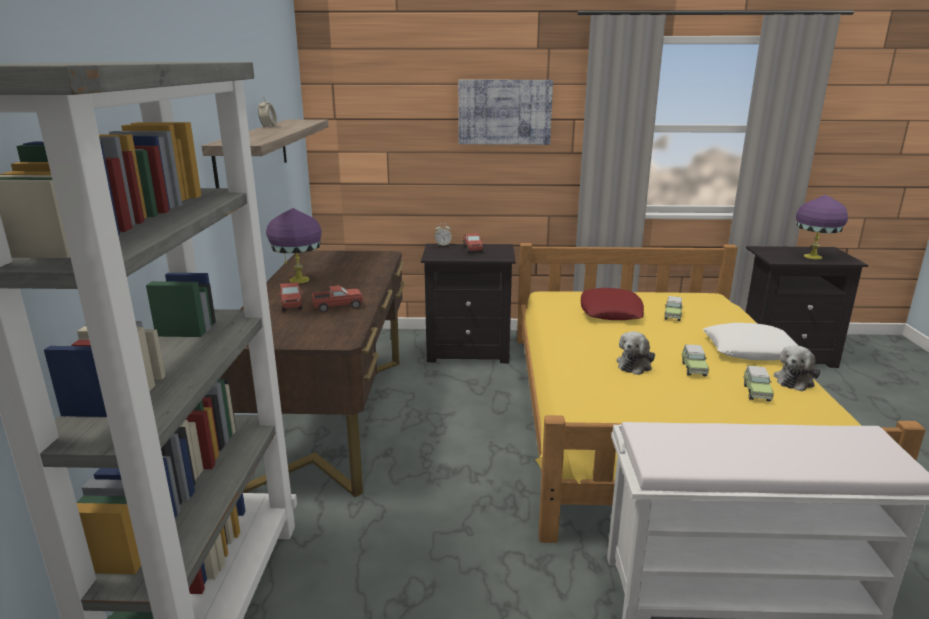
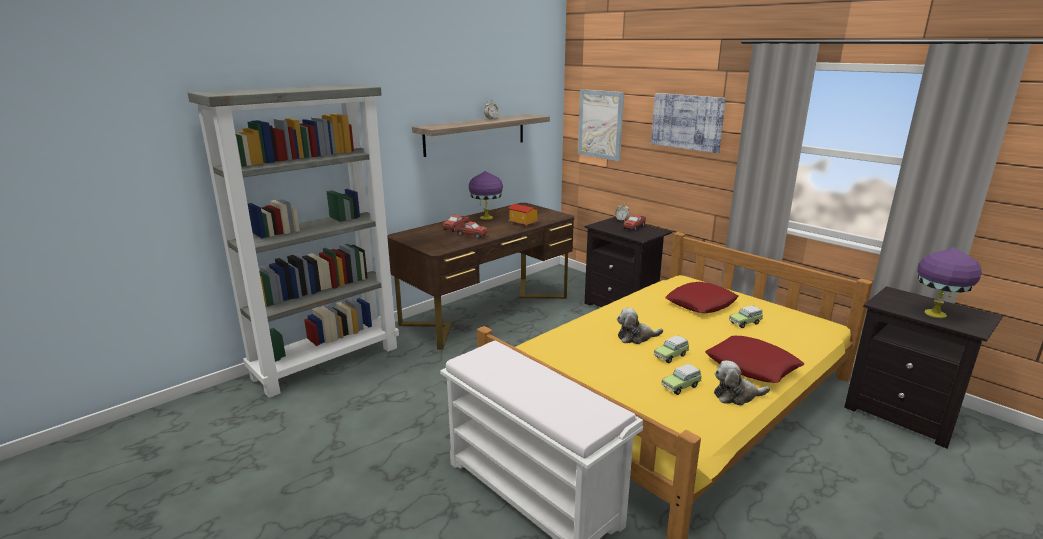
camera: 45 degrees right, 0 degrees up
(363, 274) = (522, 223): none -> toy house
(373, 127) = (600, 124): none -> picture
(750, 349) = (752, 366): white pillow -> red pillow

